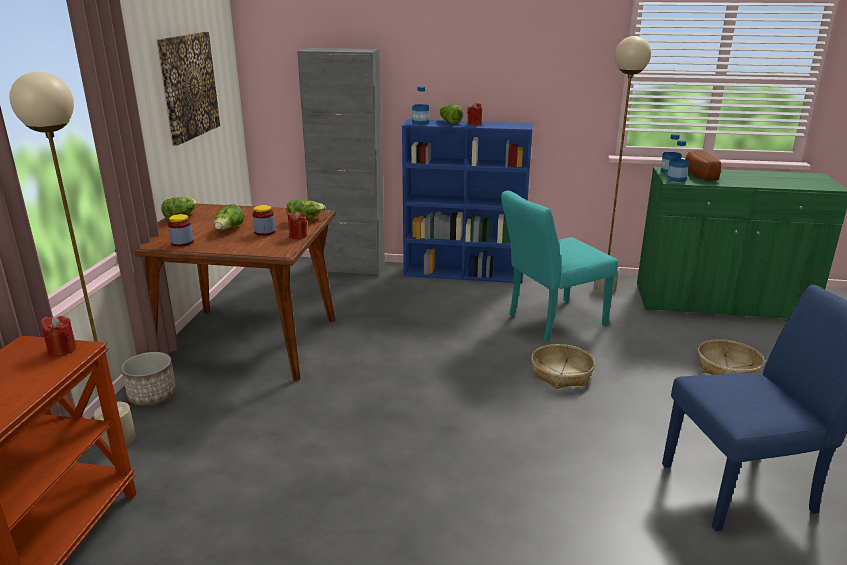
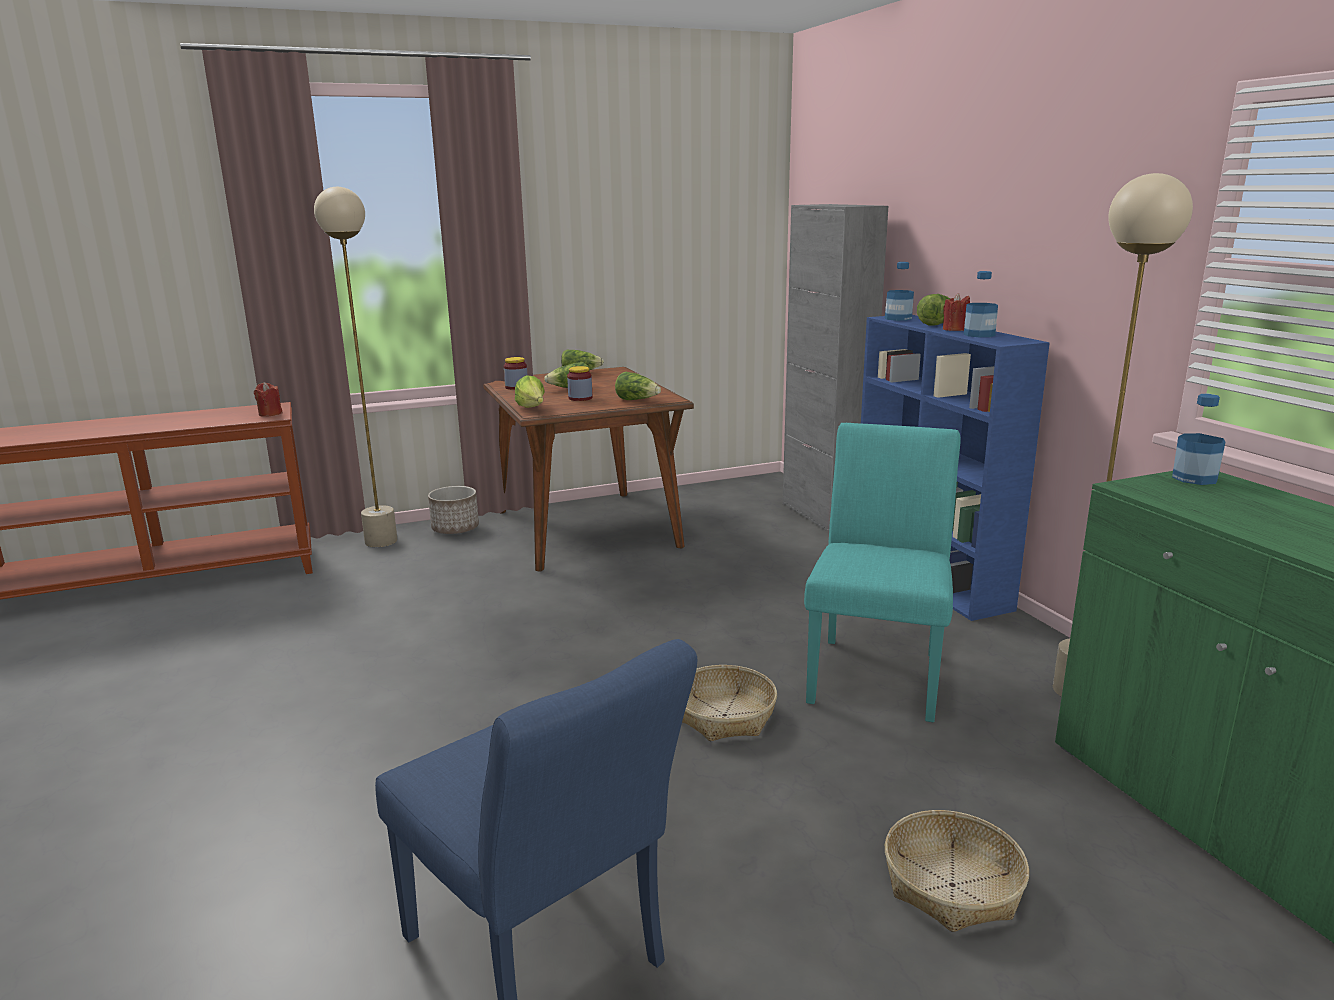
camera: 60 degrees right, 5 degrees down
(188, 86) = (658, 238): picture -> none
(268, 250) = (532, 409): none -> lettuce
(298, 236) = (587, 408): red candle -> none
(550, 321) = (877, 671): turquoise chair -> turquoise chair turned 75 degrees clockwise
(676, 179) = (1150, 488): bottle -> bottle (979, 335)
(698, 175) = (1232, 498): bread -> none

